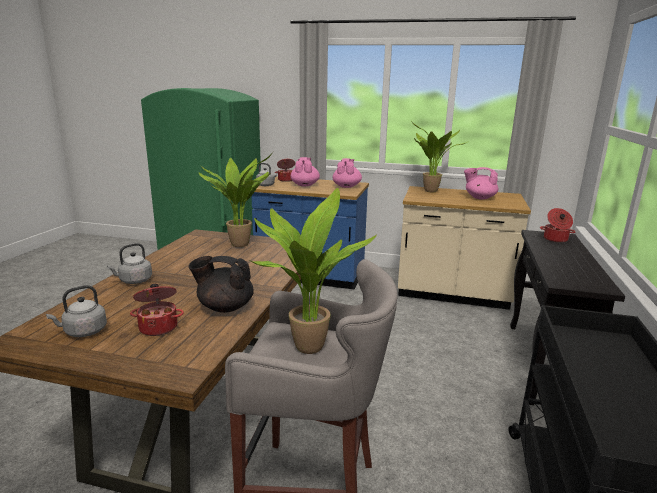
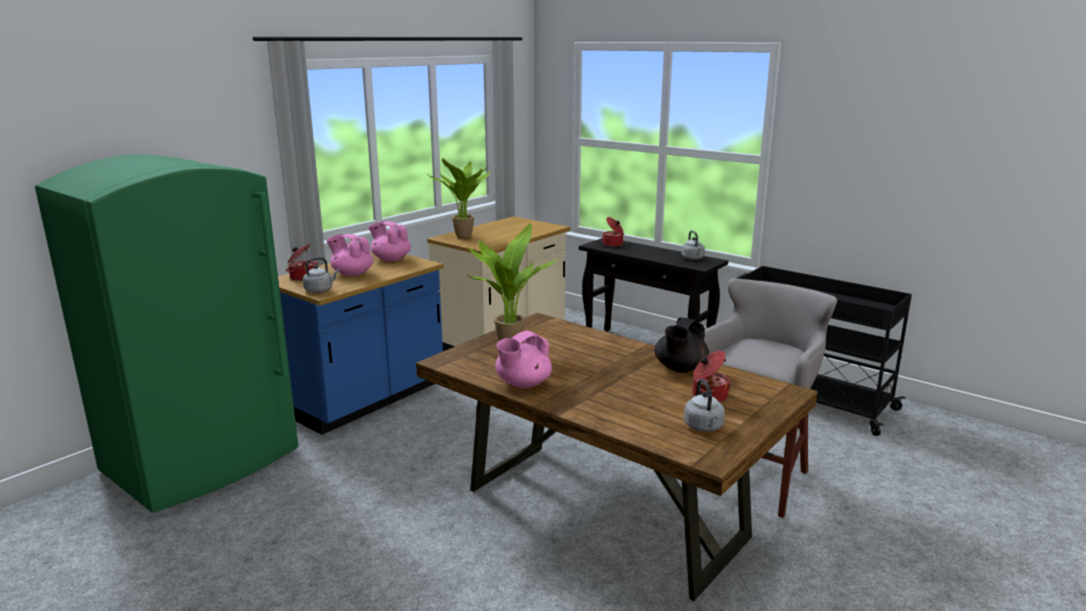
camera: 65 degrees left, 0 degrees up
(134, 281) = (585, 403): grey kettle -> grey kettle (693, 258)
(305, 346) = (761, 351): potted plant -> none
(479, 198) = (512, 229): pink teapot -> pink teapot (522, 384)

